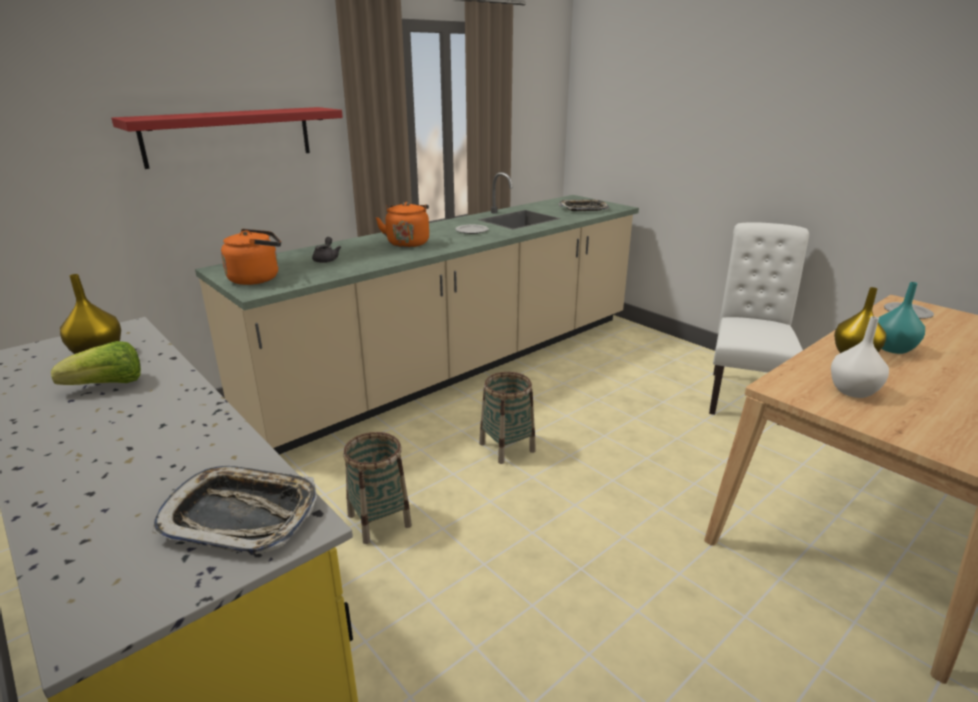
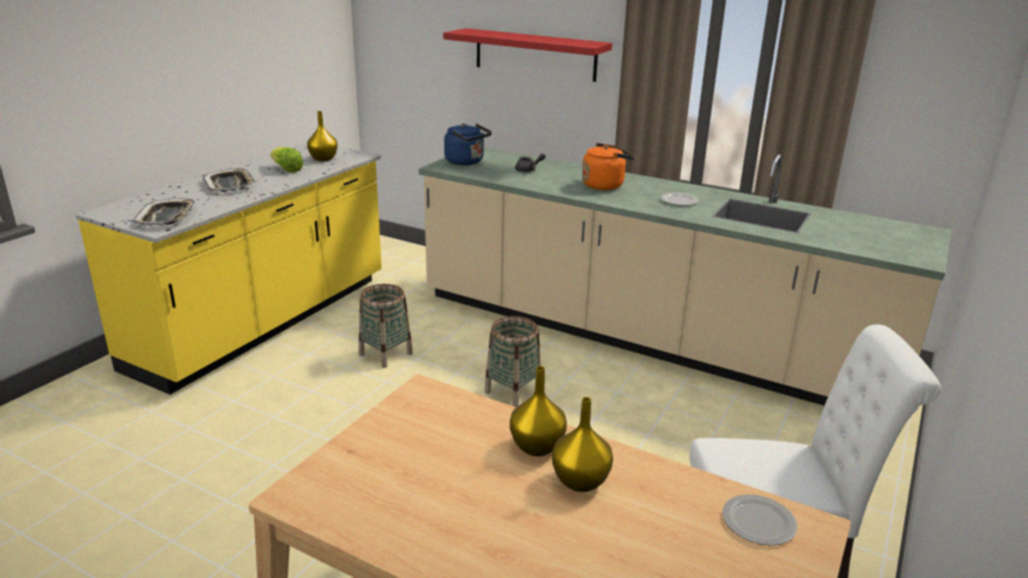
camera: 70 degrees right, 0 degrees up
(257, 278) = (466, 162): orange kettle -> blue kettle
(583, 209) = (871, 241): tray -> tray (230, 185)
(854, 392) = (431, 434): white vase -> none
(891, 348) = (581, 480): turquoise vase -> yellow vase

